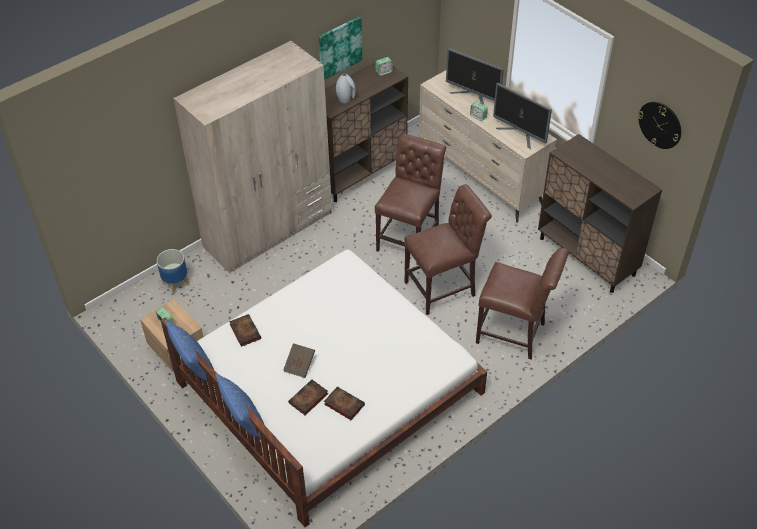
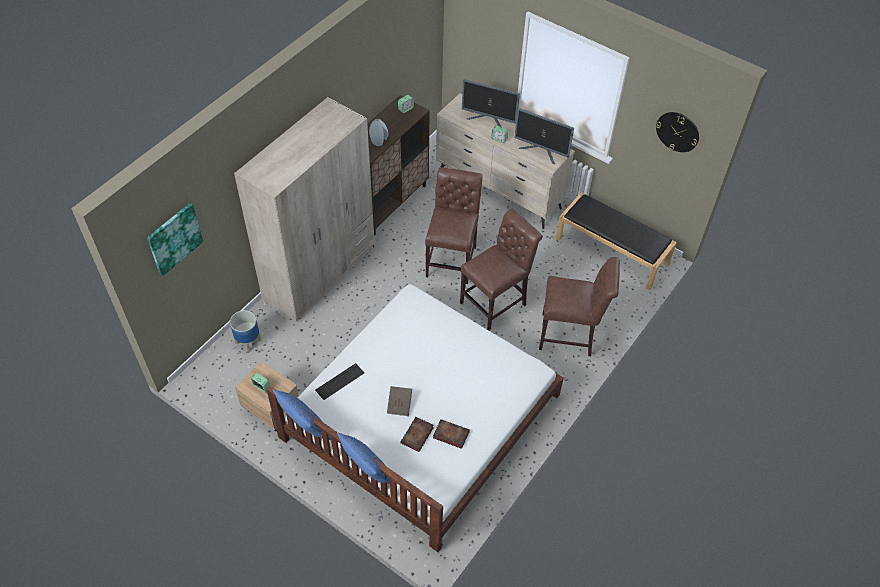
camera: 15 degrees left, 5 degrees up
(244, 331) = (338, 381): book -> keyboard
(339, 47) = (366, 93): picture -> picture (174, 238)
(587, 257) = (612, 251): brown cabinet -> black bench

